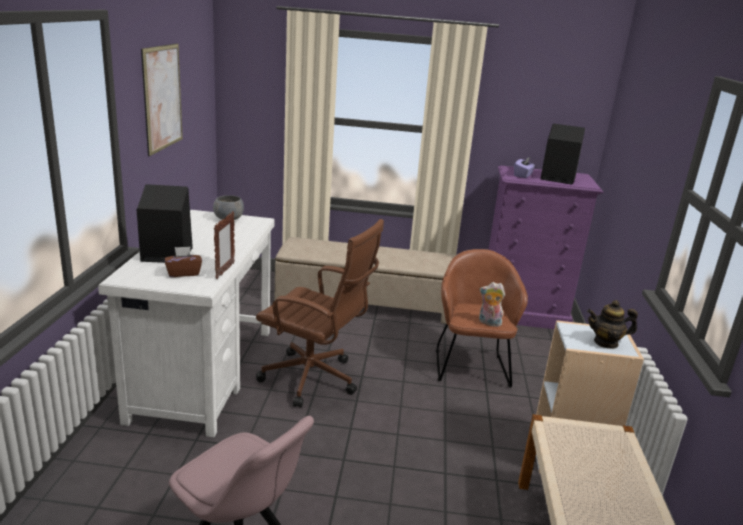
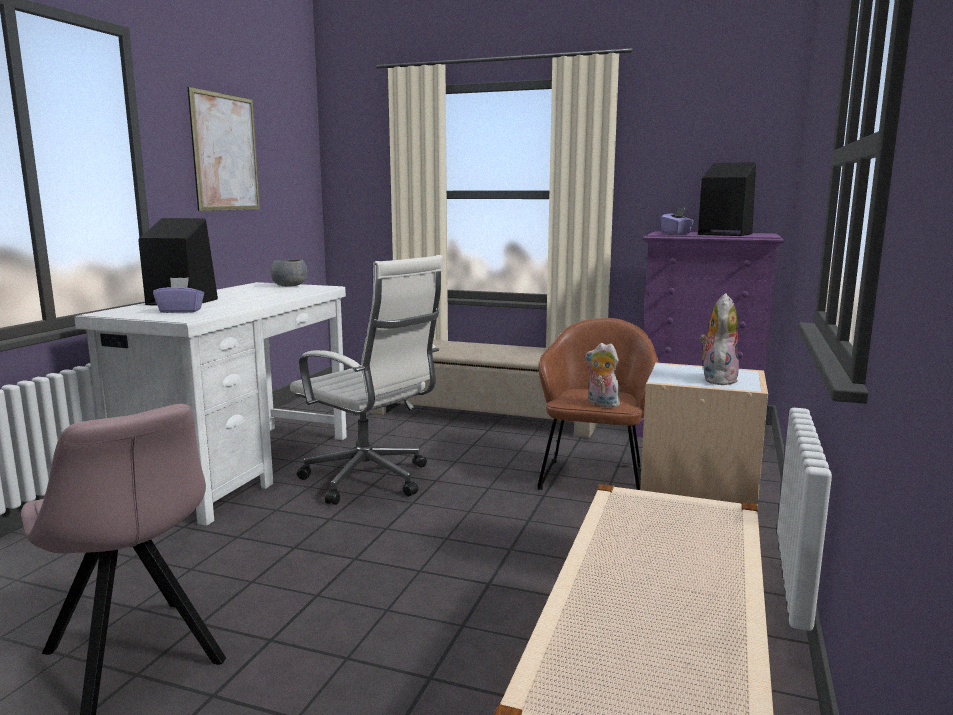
camera: 15 degrees right, 10 degrees down
(183, 273) = (181, 311): brown tissue box -> purple tissue box
(224, 271) = (230, 310): picture frame -> none
(314, 380) = (371, 481): brown office chair -> white office chair
(606, 342) = (717, 379): teapot -> plush toy

